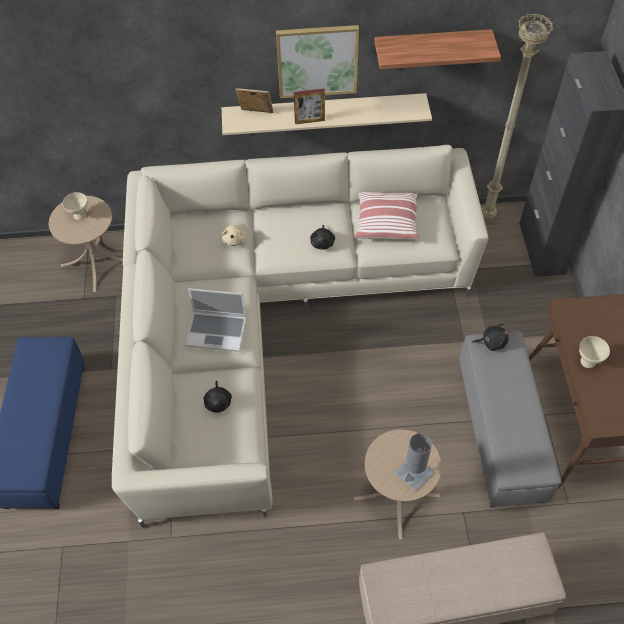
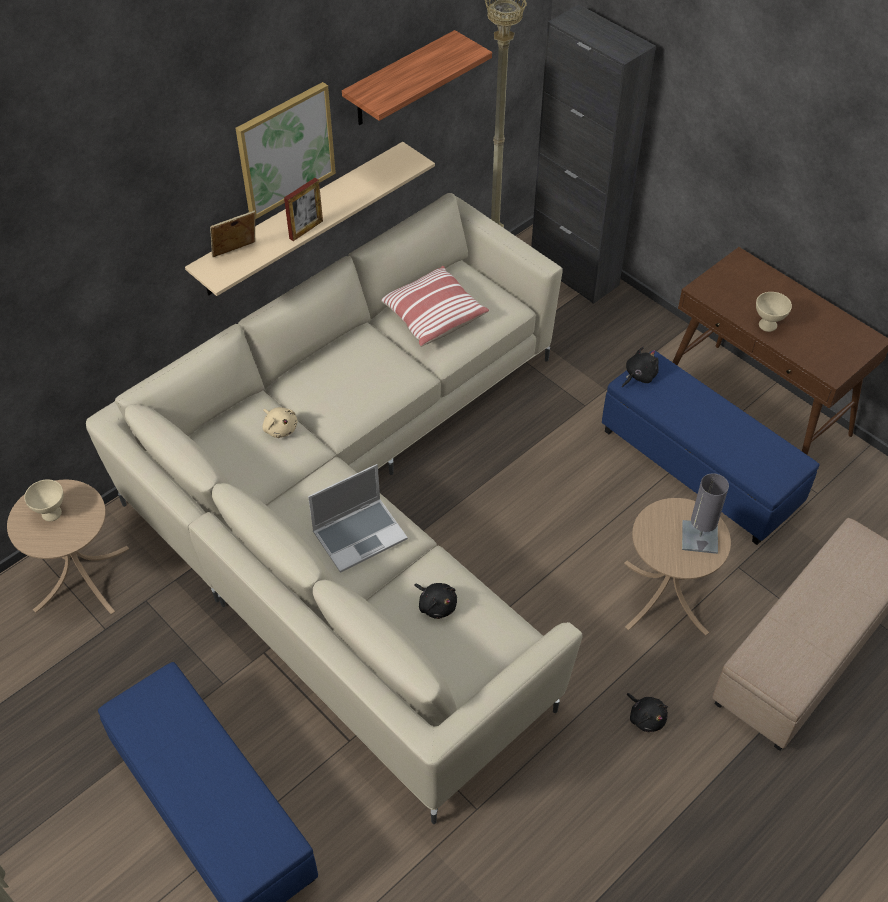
camera: 40 degrees left, 5 degrees down
(322, 242) = (384, 374): black plush toy -> black plush toy (646, 717)
(499, 430) = (698, 468): grey ottoman -> blue ottoman

